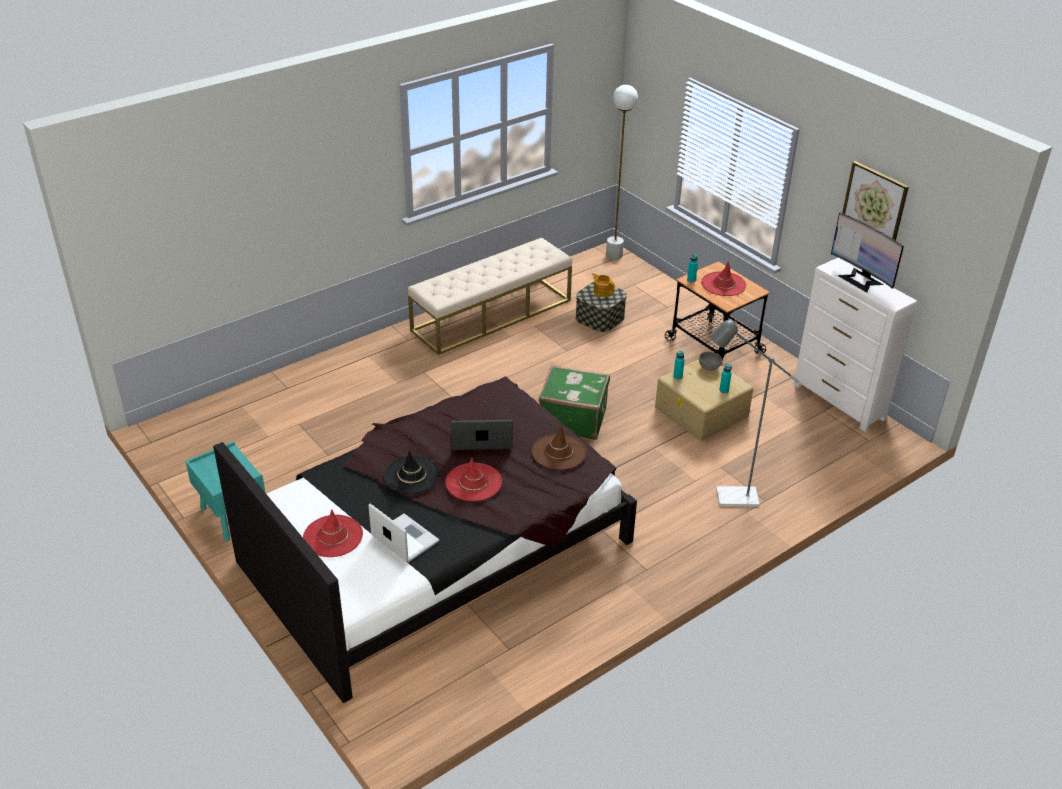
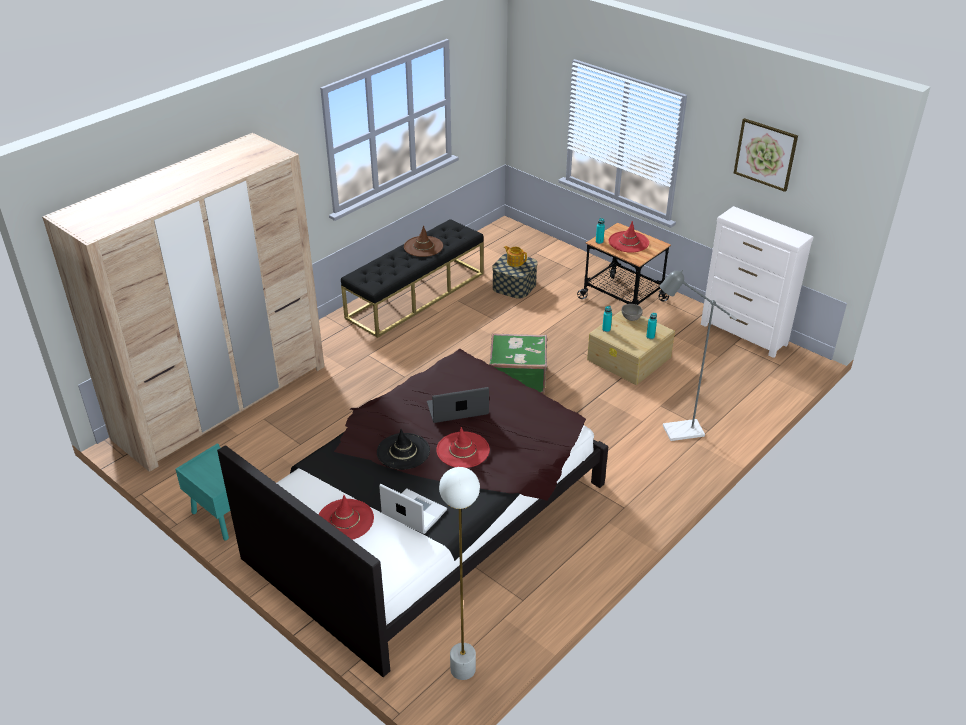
camera: 10 degrees left, 0 degrees up
(262, 400) = (222, 401): none -> beige wardrobe
(492, 315) = (416, 295): beige bench -> black bench
(558, 452) = (531, 411): brown hat -> brown hat (423, 246)
(614, 255) = (510, 229): white floor lamp -> white floor lamp (463, 669)
(860, 280) = (759, 223): monitor -> none

